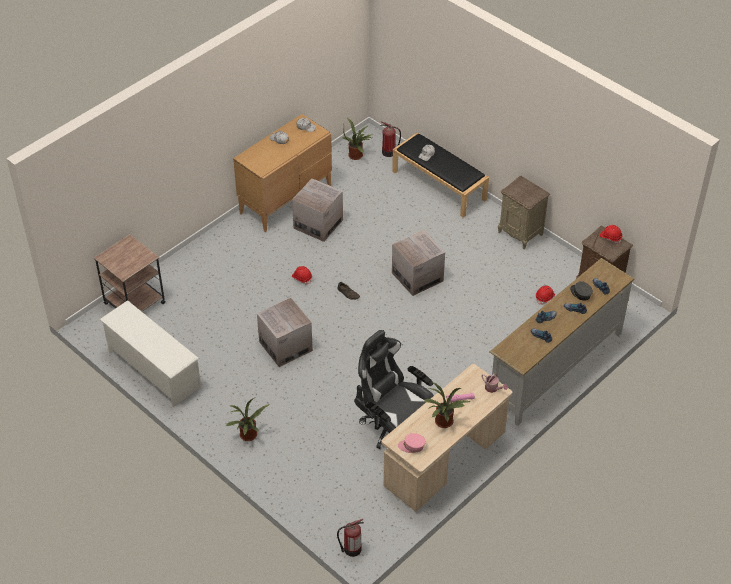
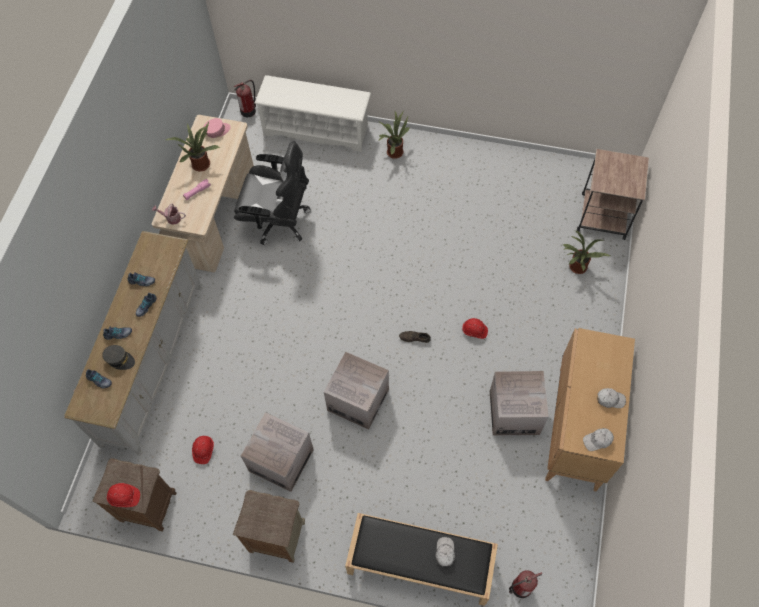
camera: 150 degrees right, 15 degrees up
(153, 369) = (522, 165): white shoe rack -> white shoe rack (316, 130)
(285, 346) = (429, 247): cardboard box -> cardboard box (281, 460)
(357, 155) = (555, 556): potted plant -> potted plant (577, 268)

